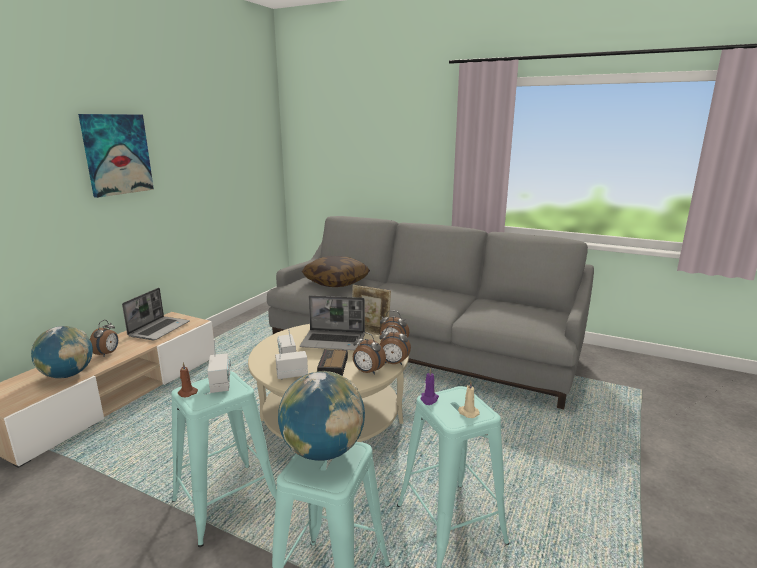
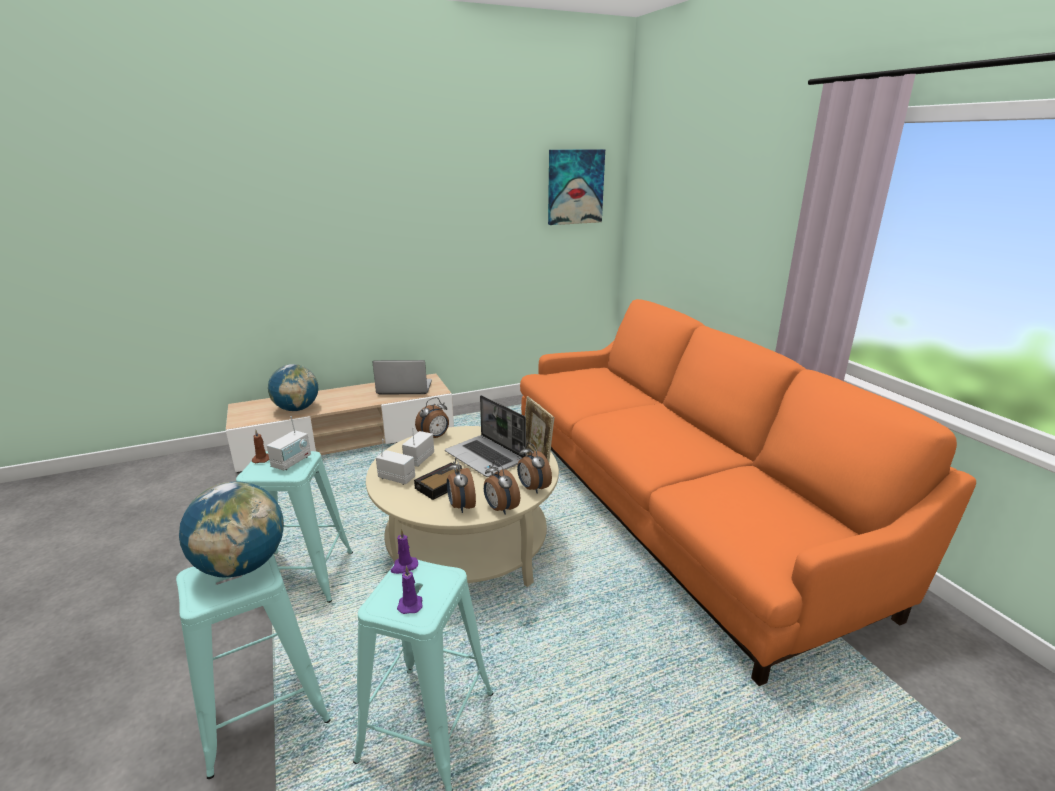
camera: 40 degrees right, 5 degrees up
(107, 353) = (342, 399): alarm clock -> alarm clock (434, 437)
(117, 154) = (390, 205): picture -> picture (575, 187)
(159, 329) = (403, 388): laptop -> laptop turned 150 degrees counterclockwise
(336, 282) = (593, 386): pillow -> none
(422, 346) = (674, 503): grey sofa -> orange sofa
(467, 412) = (410, 604): beige candle -> purple candle

